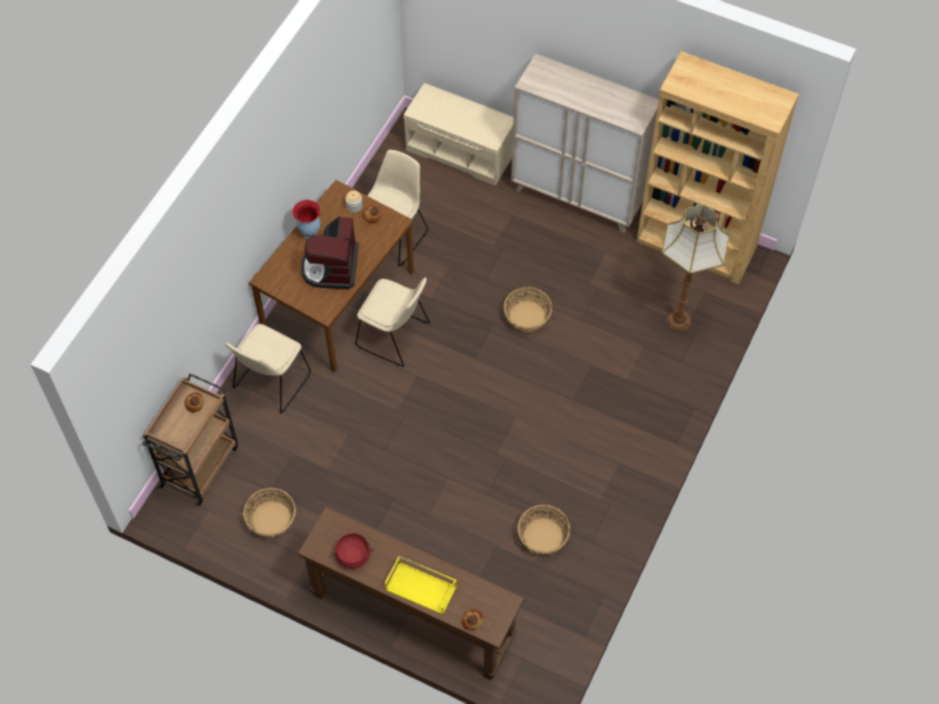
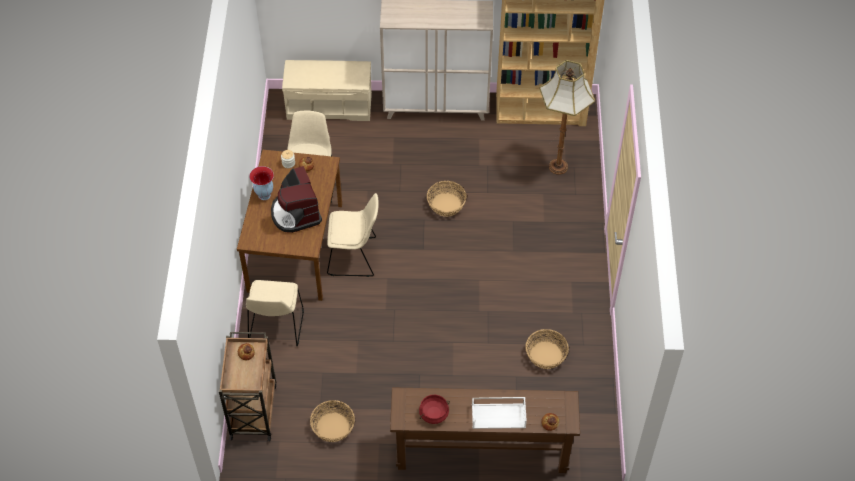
camera: 25 degrees left, 5 degrees down
(422, 588) = (499, 415): yellow tray -> white tray

